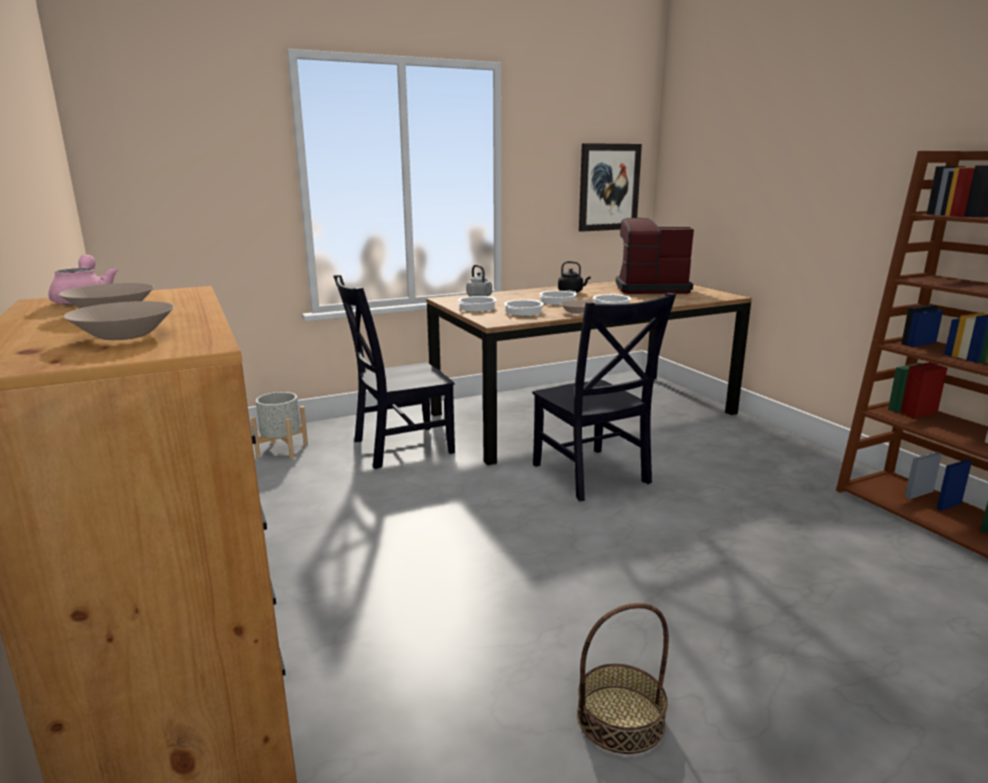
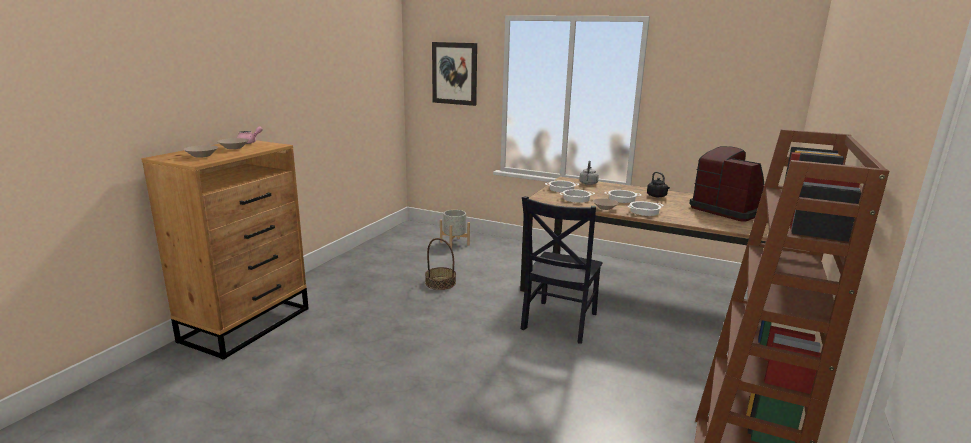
camera: 50 degrees right, 0 degrees up
(398, 447) = (501, 263): black chair -> none
(609, 187) = (747, 117): picture -> picture (454, 73)
(620, 718) = (341, 400): basket -> basket (440, 283)

